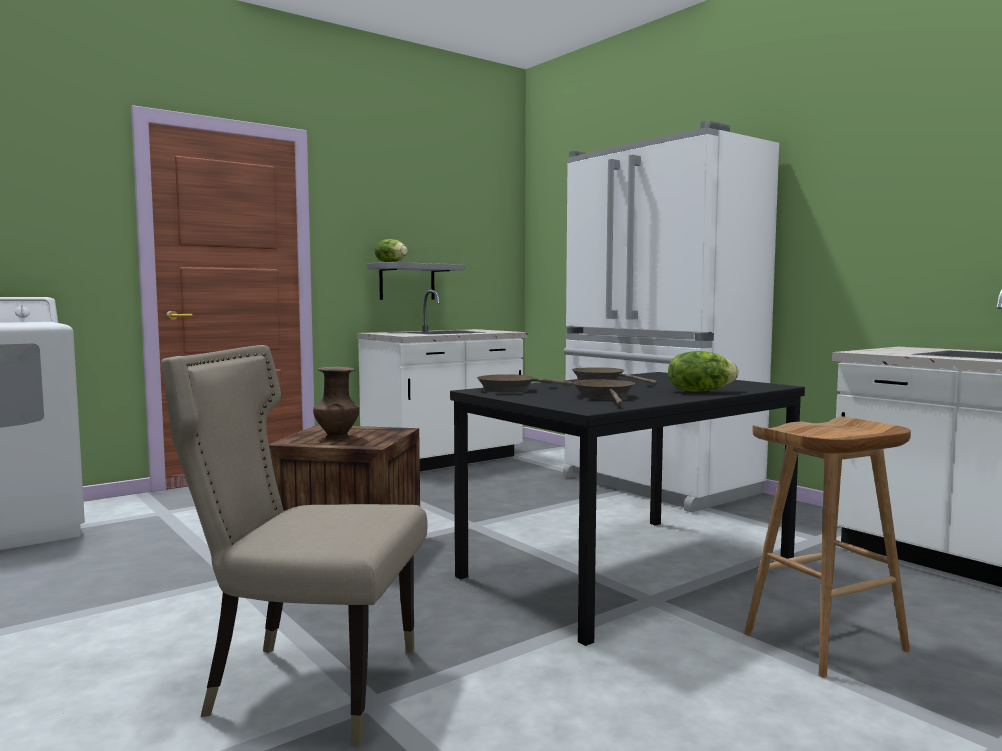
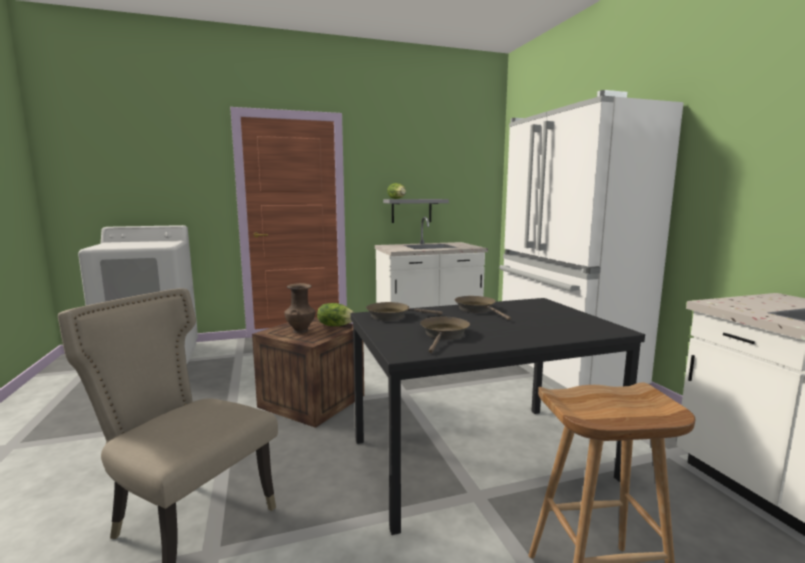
camera: 20 degrees right, 5 degrees up
(700, 391) = (535, 333): lettuce -> lettuce (335, 325)

